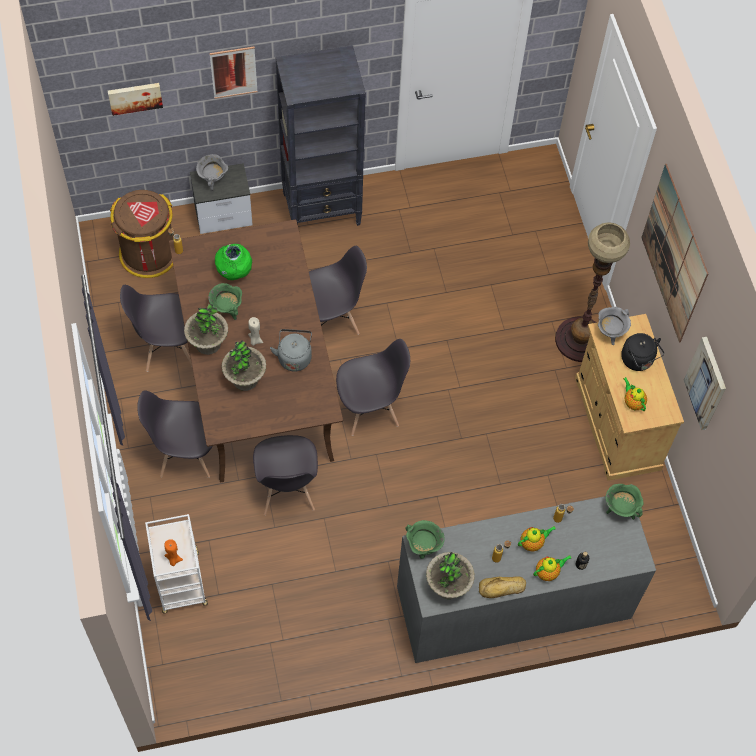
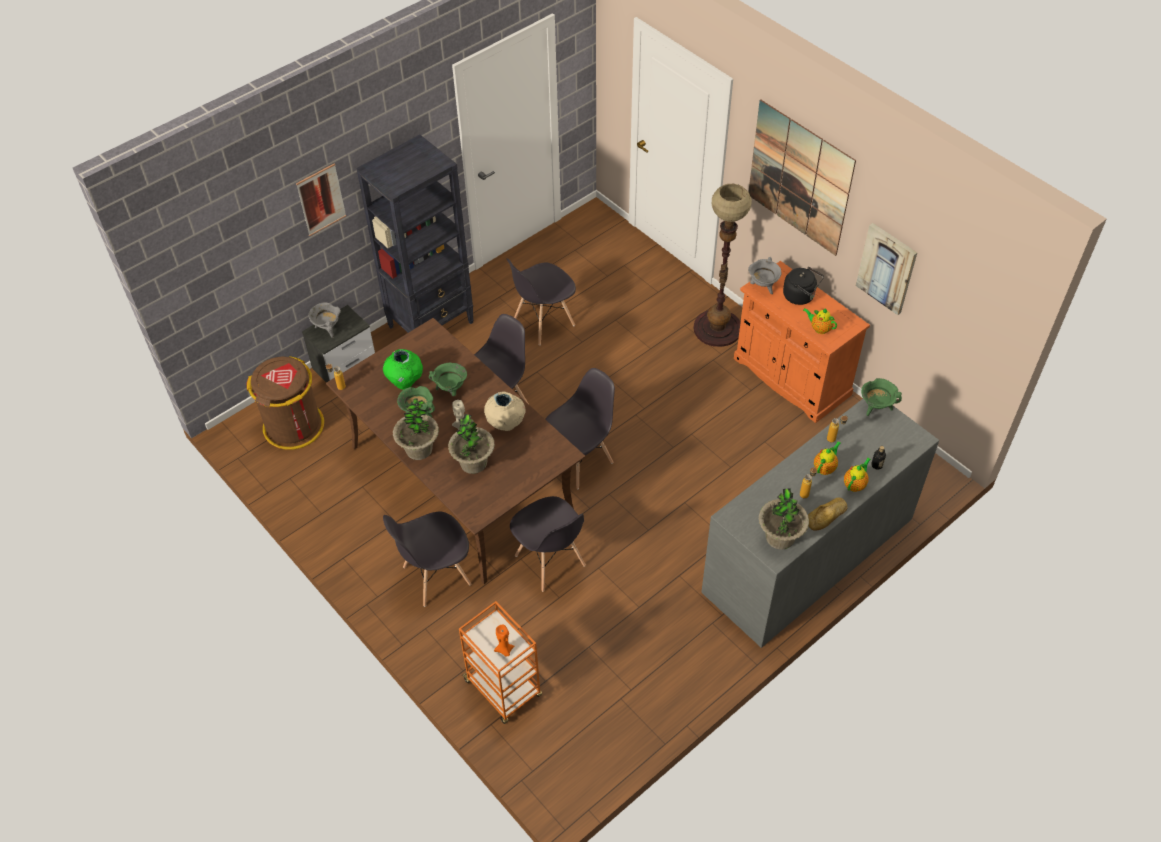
camera: 25 degrees left, 10 degrees down
(135, 97) = (237, 258): picture -> none
(167, 348) = (361, 495): grey chair -> grey chair (543, 322)
(181, 583) = (504, 689): white cart -> orange cart
(294, 357) = (506, 424): grey kettle -> beige vase
(423, 546) = (735, 516): green cooking pot -> green cooking pot (450, 390)
(616, 423) = (791, 377): beige cabinet -> orange cabinet

